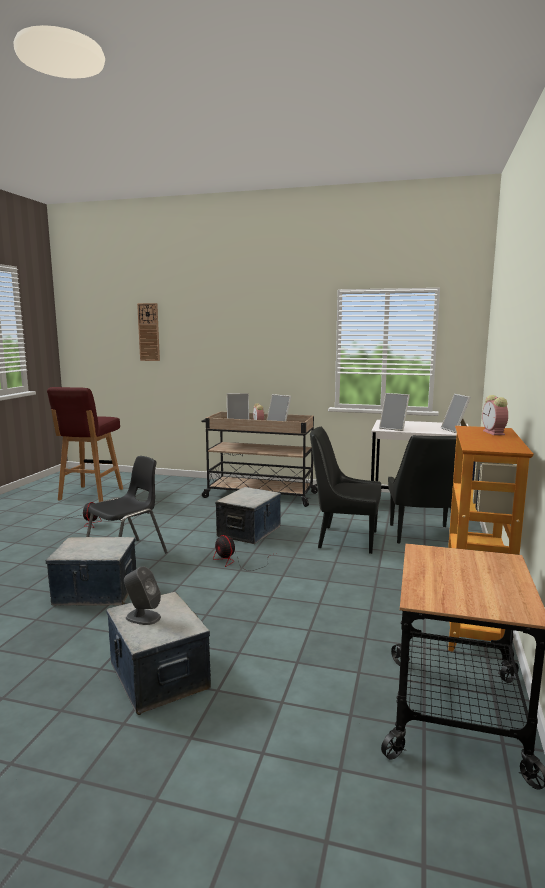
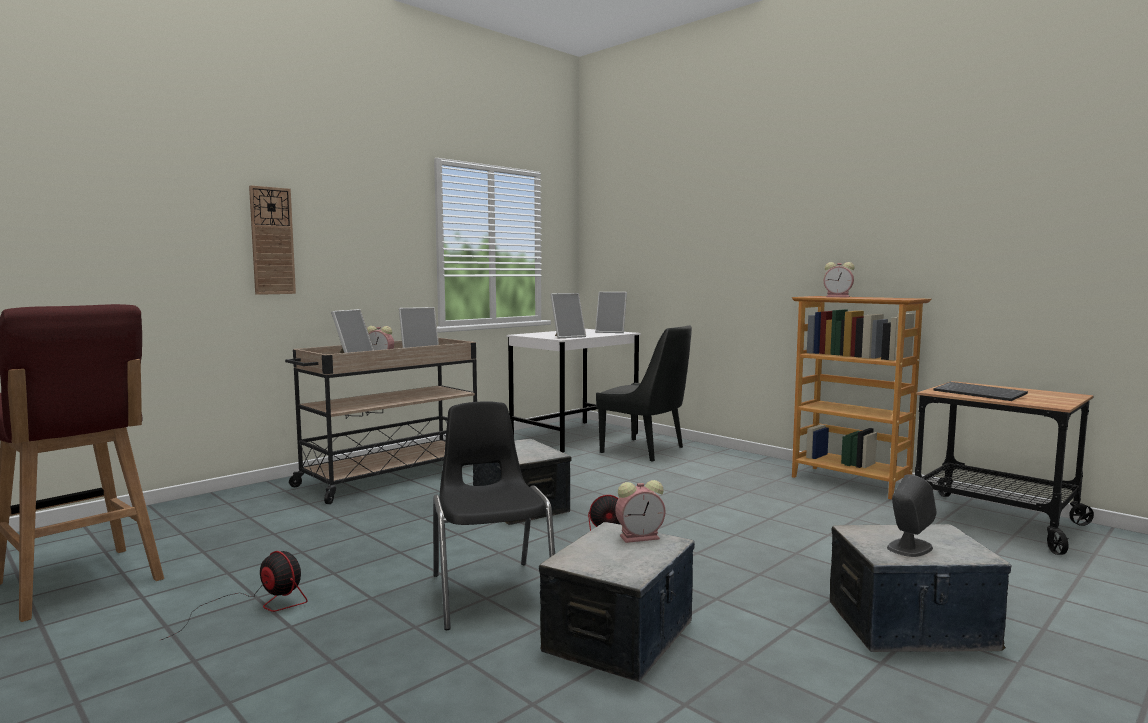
camera: 60 degrees left, 5 degrees down
(114, 548) = (641, 537): none -> alarm clock
(149, 332) = (80, 196): wall clock -> wall clock (272, 241)
(344, 539) = (614, 475): black chair -> none
(443, 567) = (980, 393): none -> keyboard

